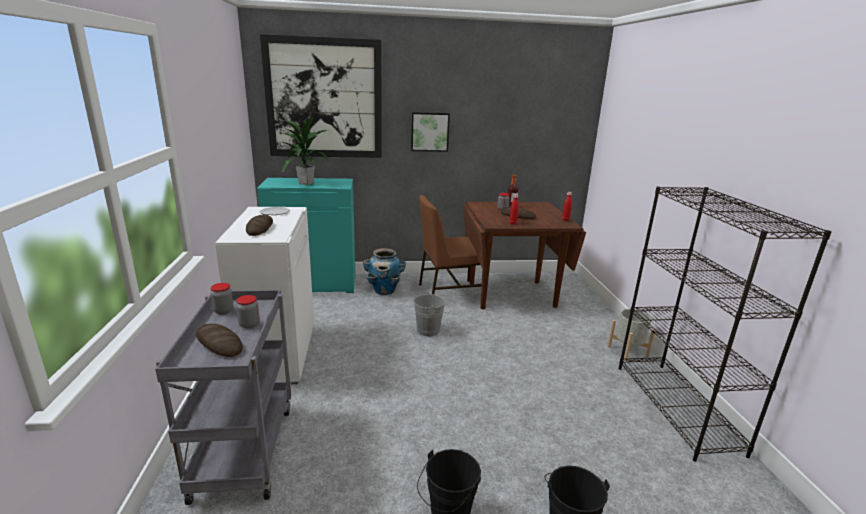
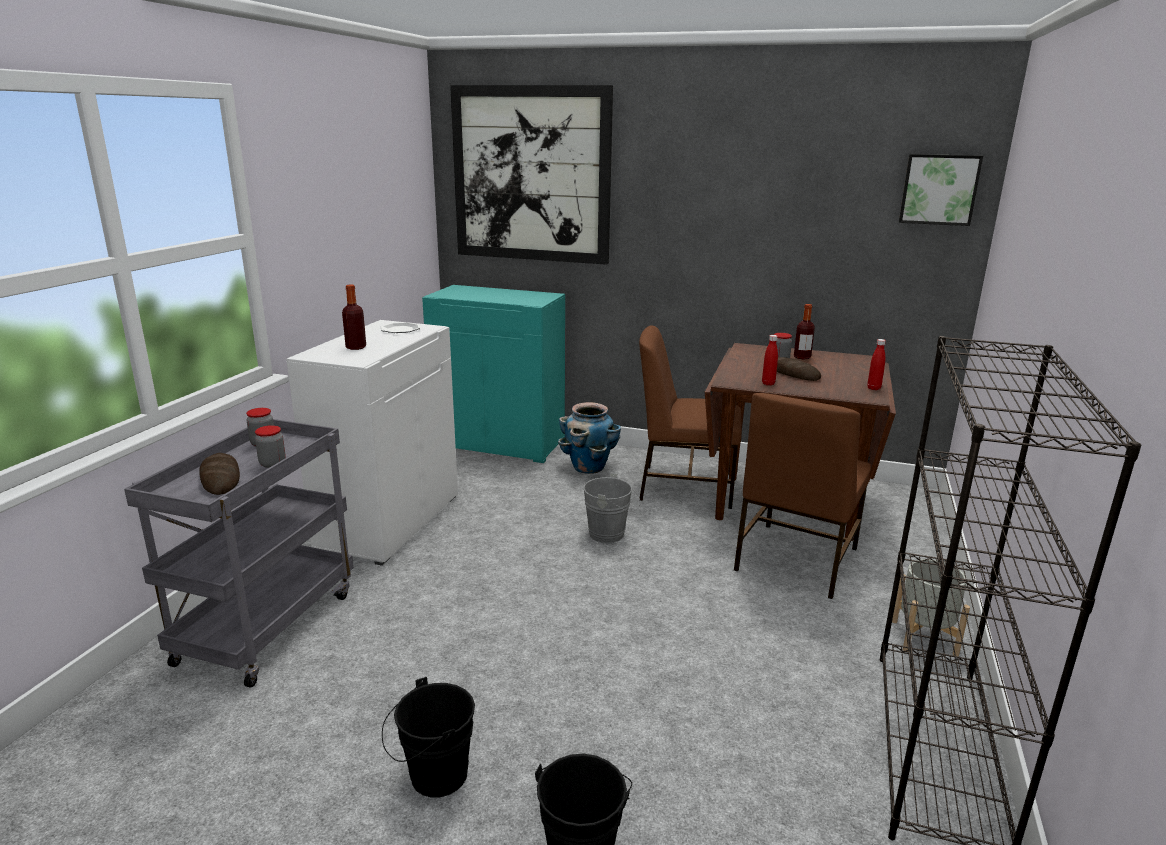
camera: 25 degrees right, 0 degrees up
(259, 228) = (356, 347): bread -> bottle
(306, 183) = (491, 296): potted plant -> none
(429, 131) = (683, 227): picture -> picture (939, 189)
(539, 324) = (794, 560): none -> brown chair

